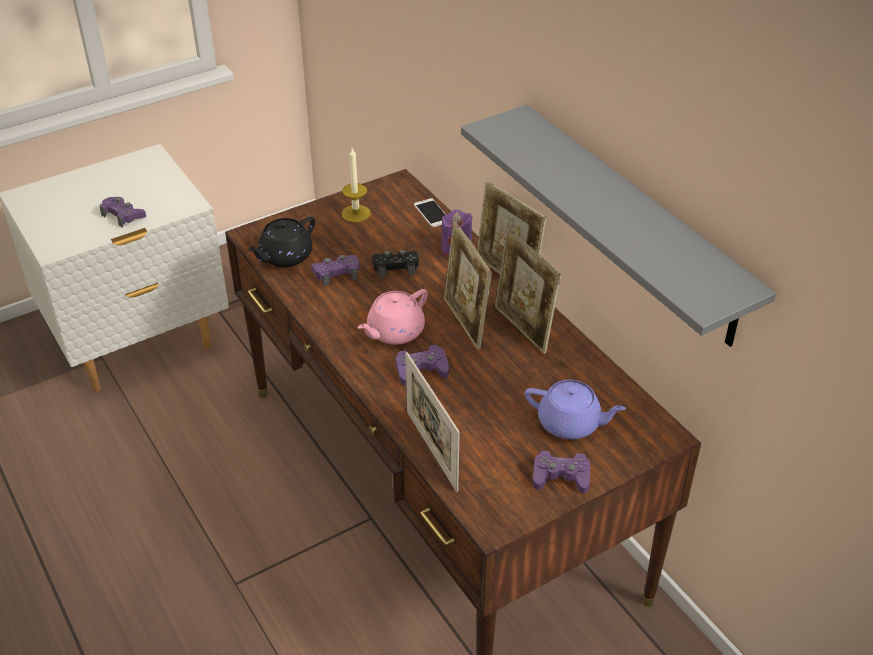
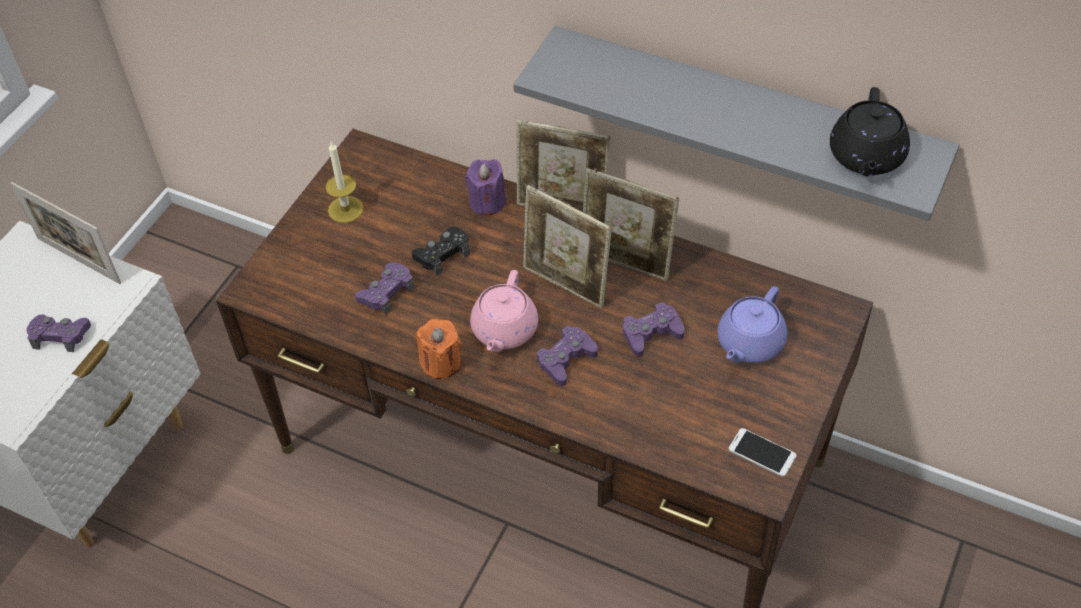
camera: 30 degrees left, 10 degrees up
(284, 256) = (312, 299): black teapot -> black teapot (866, 157)
(333, 331) = (441, 363): none -> orange candle
(431, 450) = (647, 442): picture frame -> picture frame (79, 260)
(432, 213) = (427, 171): phone -> phone (762, 453)
(561, 477) = (784, 404): purple game controller -> purple game controller (651, 334)
(570, 423) = (749, 343): purple teapot -> purple teapot turned 135 degrees clockwise

